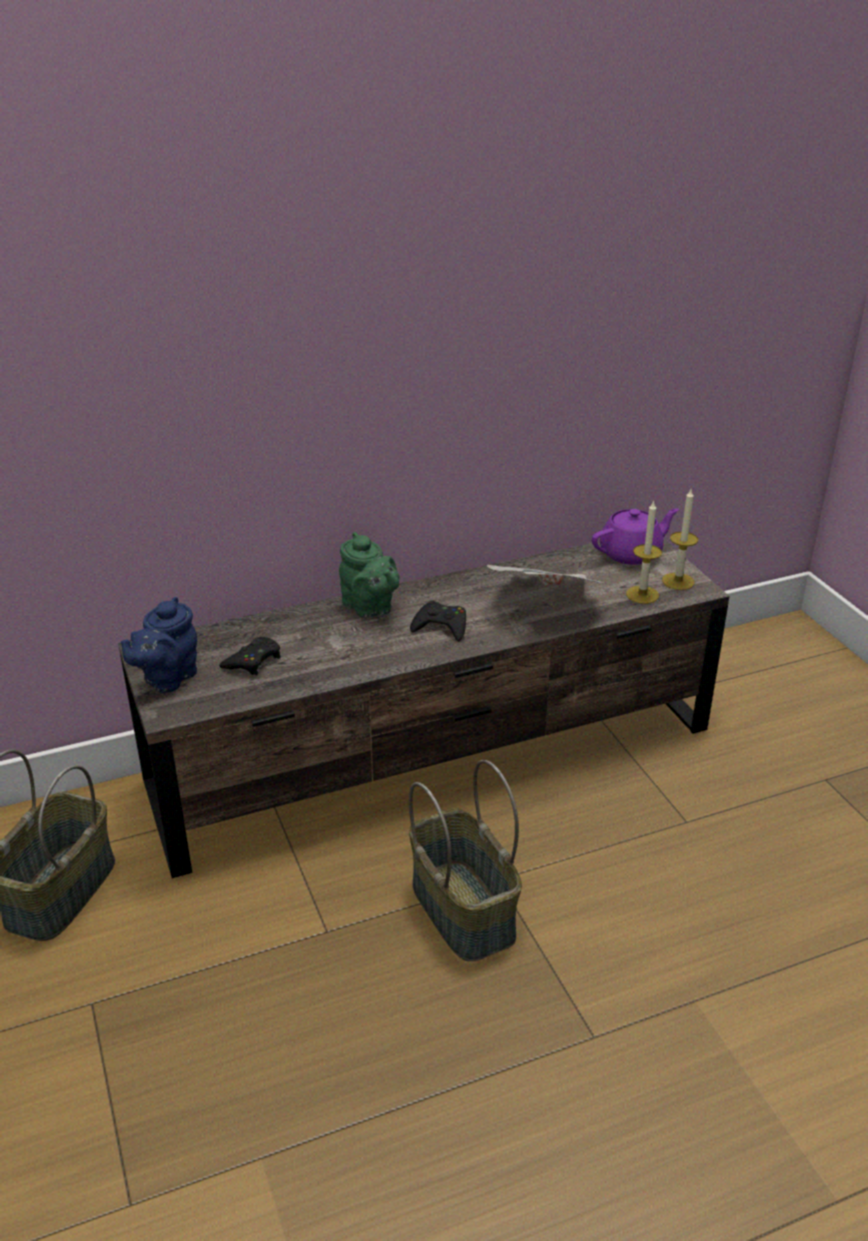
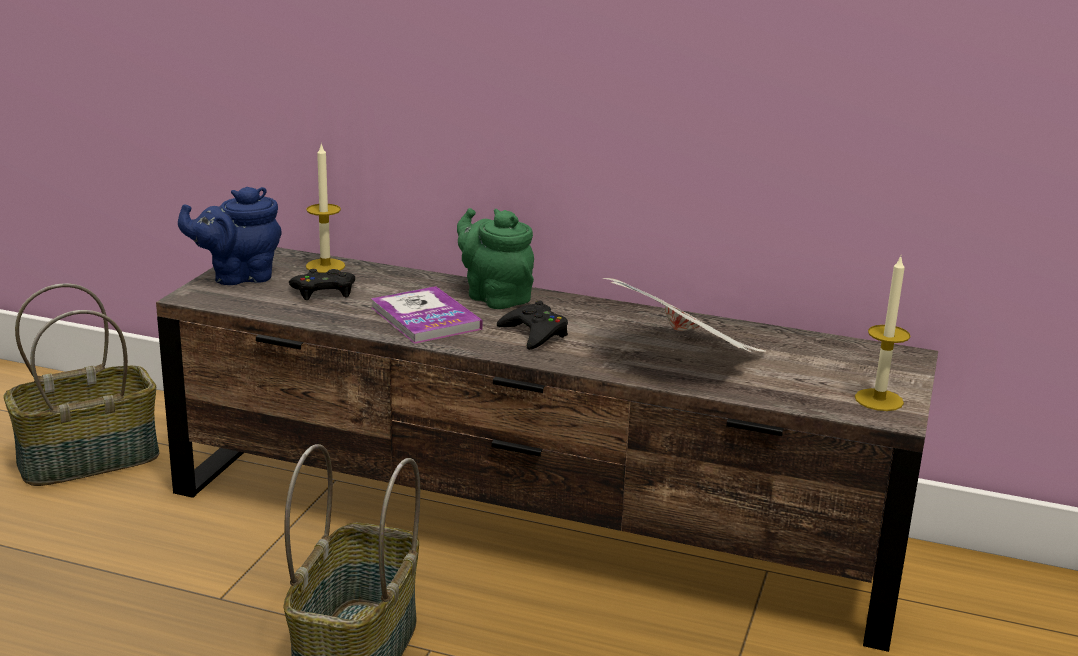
camera: 40 degrees right, 10 degrees down
(357, 649) = (425, 318): none -> book
(369, 608) = (495, 297): green teapot -> green teapot turned 135 degrees clockwise
(632, 554) = (866, 359): purple teapot -> none
(642, 595) = (808, 393): candle -> candle (325, 266)

